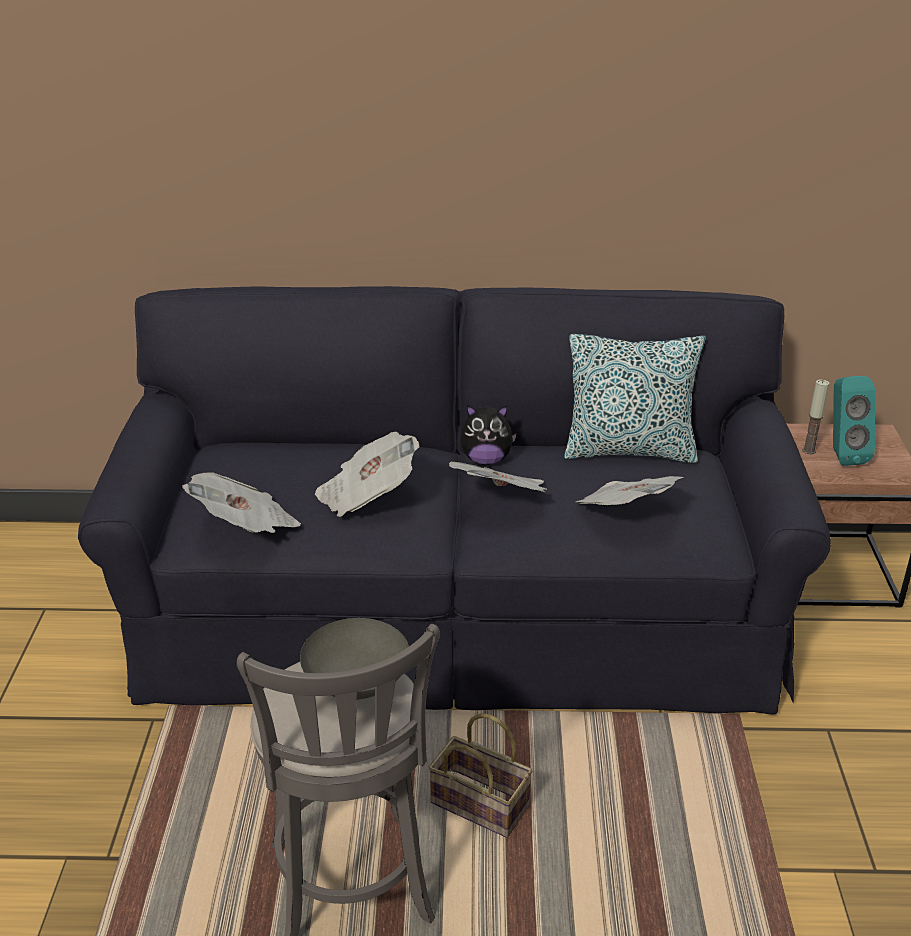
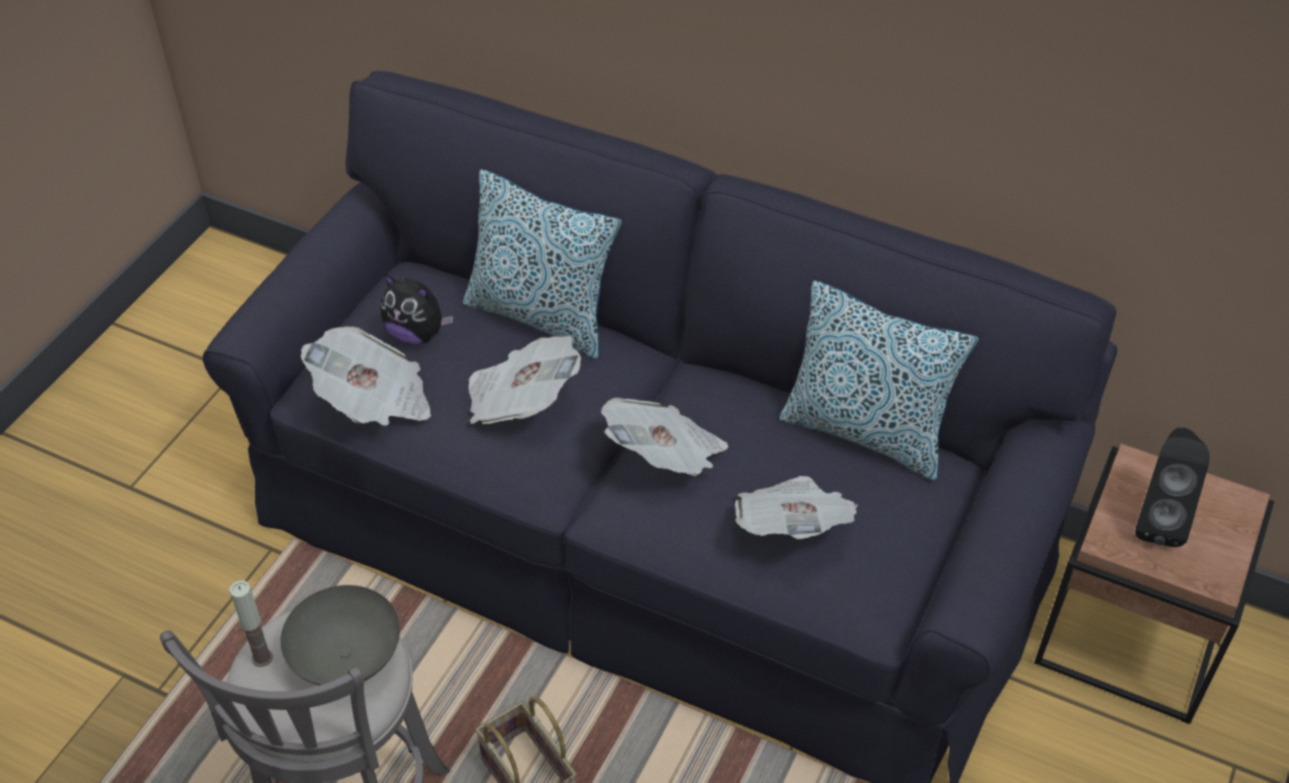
camera: 25 degrees right, 15 degrees up
(342, 447) = (542, 317): none -> pillow
(486, 459) = (691, 388): plush toy -> plush toy (417, 334)
(809, 450) = (1119, 499): candle -> candle (262, 657)
(841, 455) = (1158, 520): turquoise speaker -> black speaker

